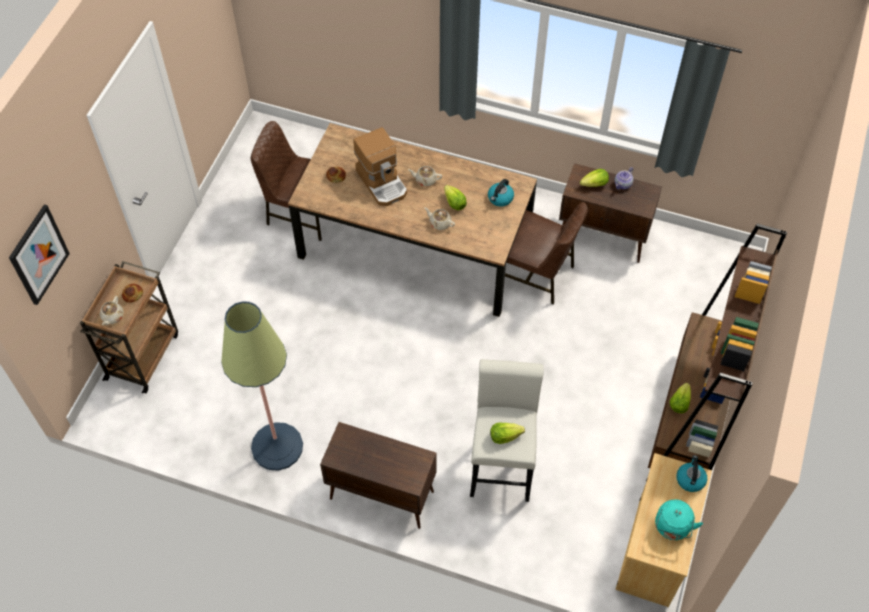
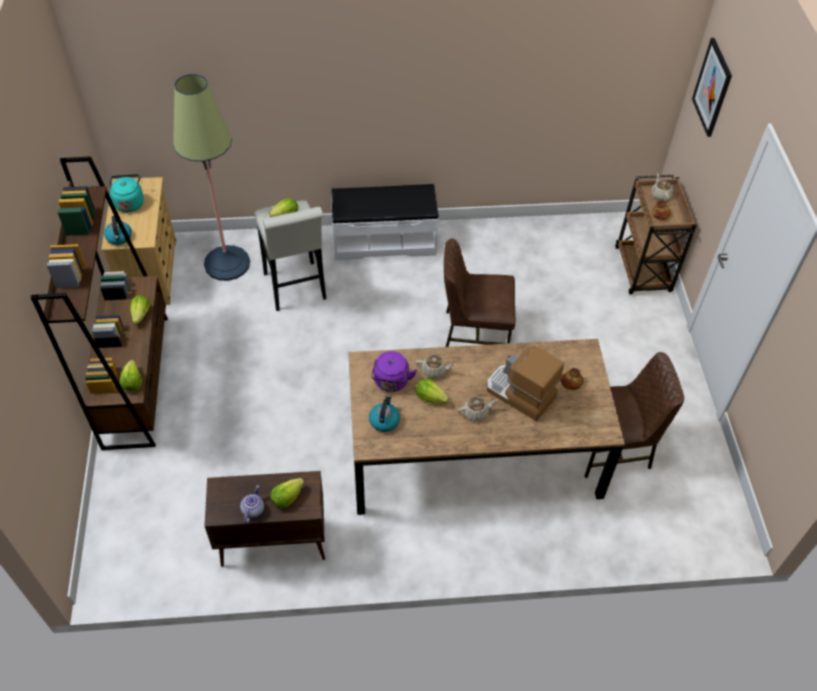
camera: 155 degrees right, 5 degrees down
(277, 446) = (485, 245): floor lamp -> floor lamp (227, 263)
(380, 495) = (384, 241): brown cabinet -> white bench
(480, 226) = (391, 382): none -> purple kettle
(537, 274) = (331, 469): brown chair -> brown chair (474, 332)
(698, 334) = (132, 382): none -> lettuce

